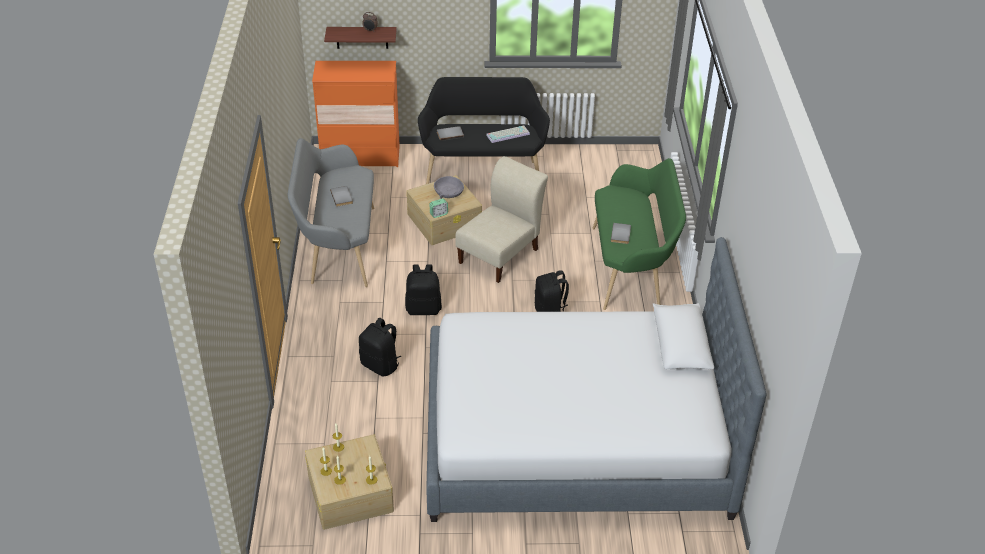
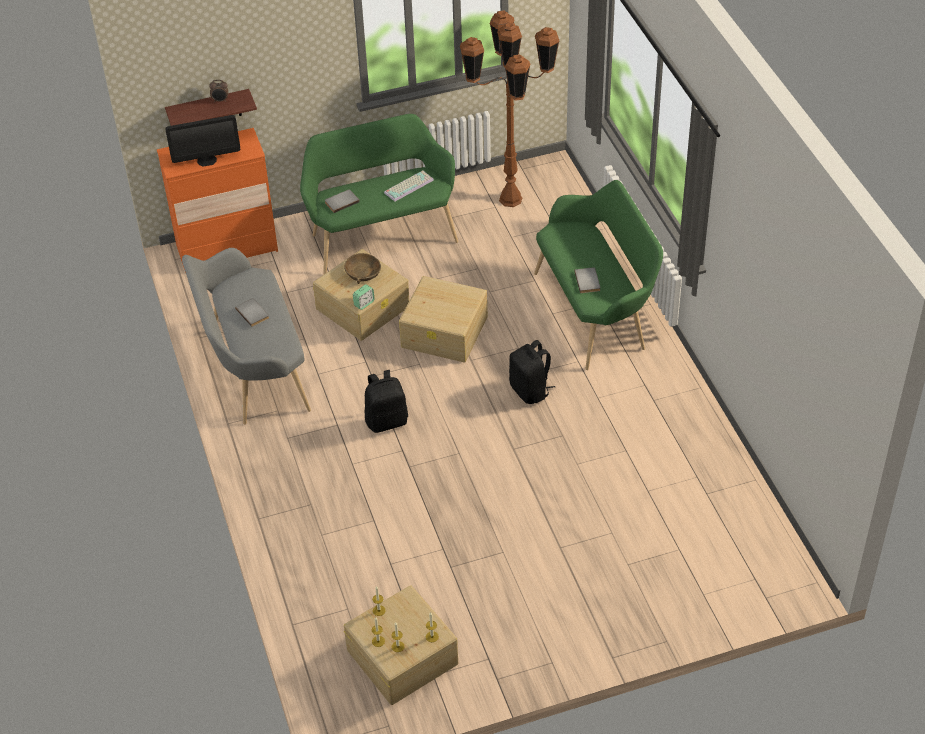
camera: 15 degrees left, 5 degrees up
(348, 75) = (207, 160): none -> monitor
(380, 365) = (369, 501): black backpack -> none
(448, 192) = (363, 272): grey bowl -> brown bowl
(482, 173) = (381, 235): black bench -> green bench
(501, 254) = (445, 332): beige chair -> beige storage box
(575, 438) = (616, 527): bed -> none
(598, 170) = (511, 199): none -> brown floor lamp

